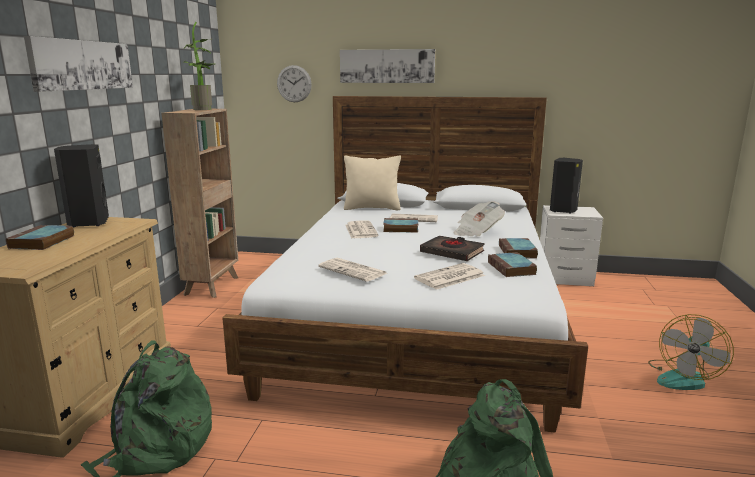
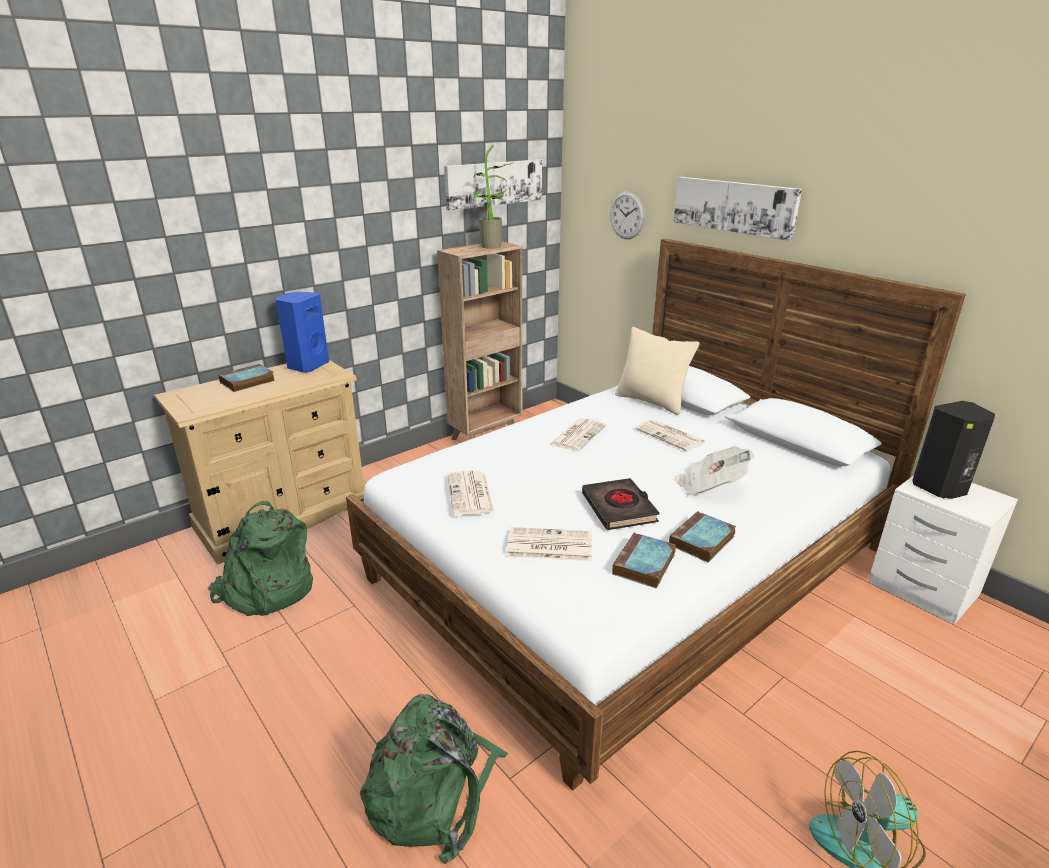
camera: 40 degrees right, 10 degrees up
(82, 65) = (331, 209): picture -> picture (494, 183)
(88, 223) = (307, 366): black speaker -> blue speaker
(400, 228) = (624, 447): book -> none

